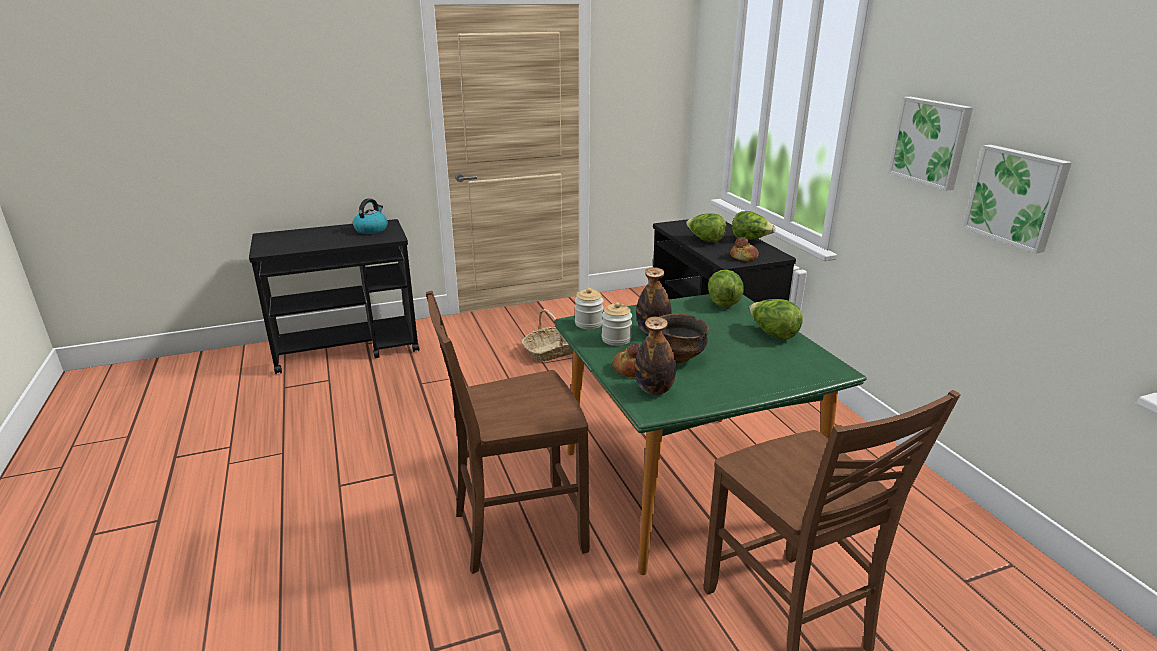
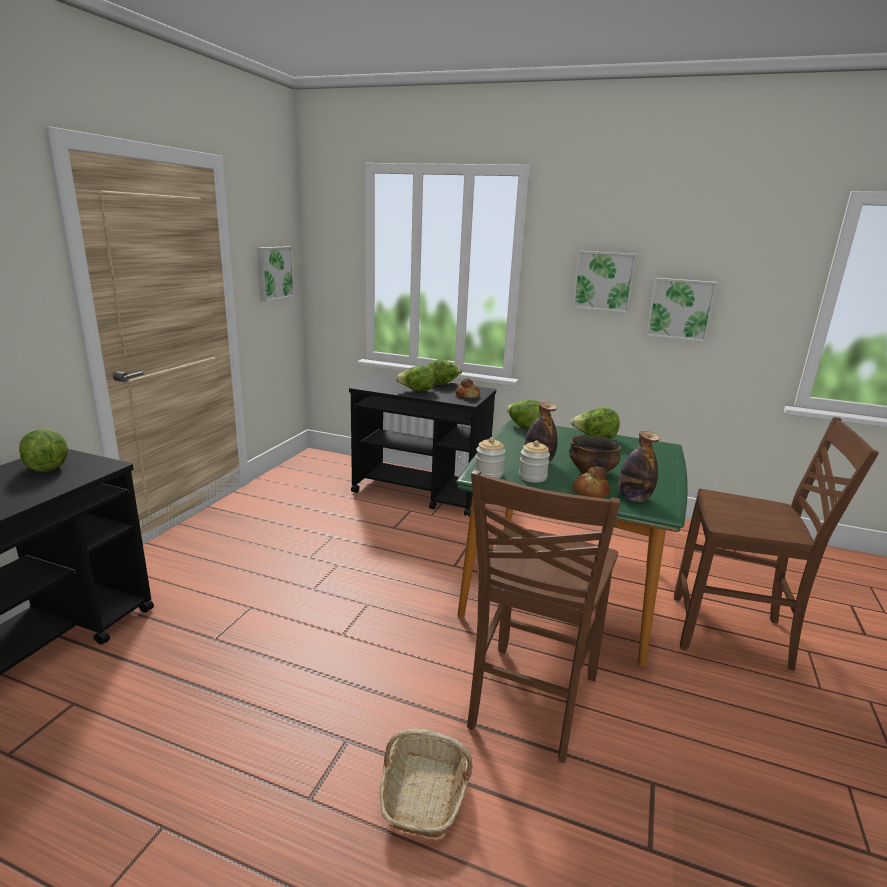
camera: 50 degrees left, 5 degrees down
(371, 229) = (47, 466): kettle -> lettuce
(551, 352) = (300, 544): basket -> basket (424, 794)
(647, 99) = (274, 273): none -> picture

